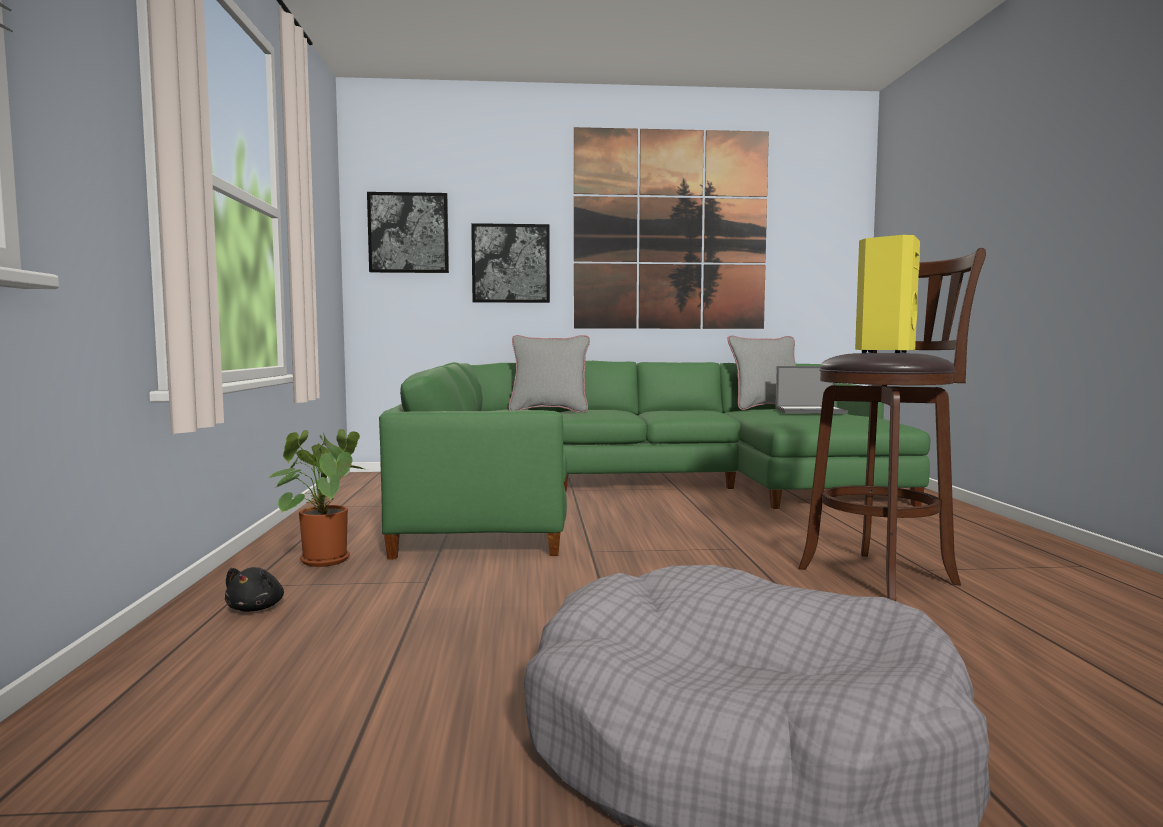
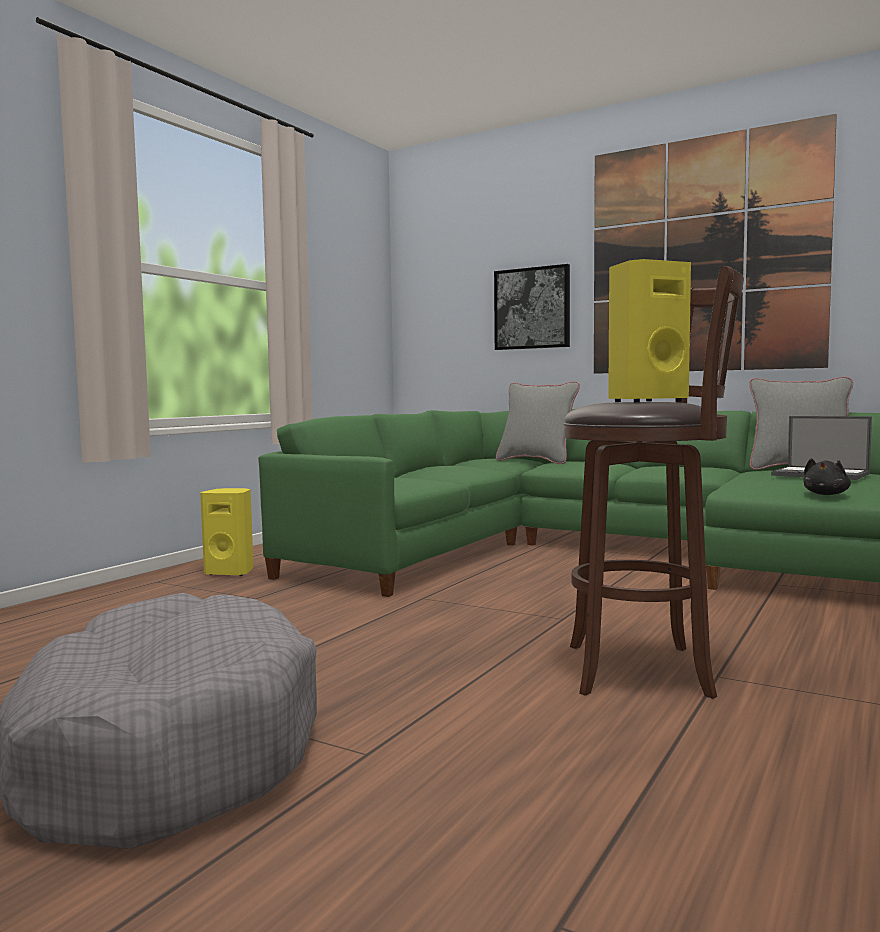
camera: 35 degrees right, 0 degrees up
(257, 608) = (130, 596): black plush toy -> black plush toy (826, 494)
(322, 559) = (231, 572): potted plant -> yellow speaker
(408, 233) = (443, 286): picture -> none

